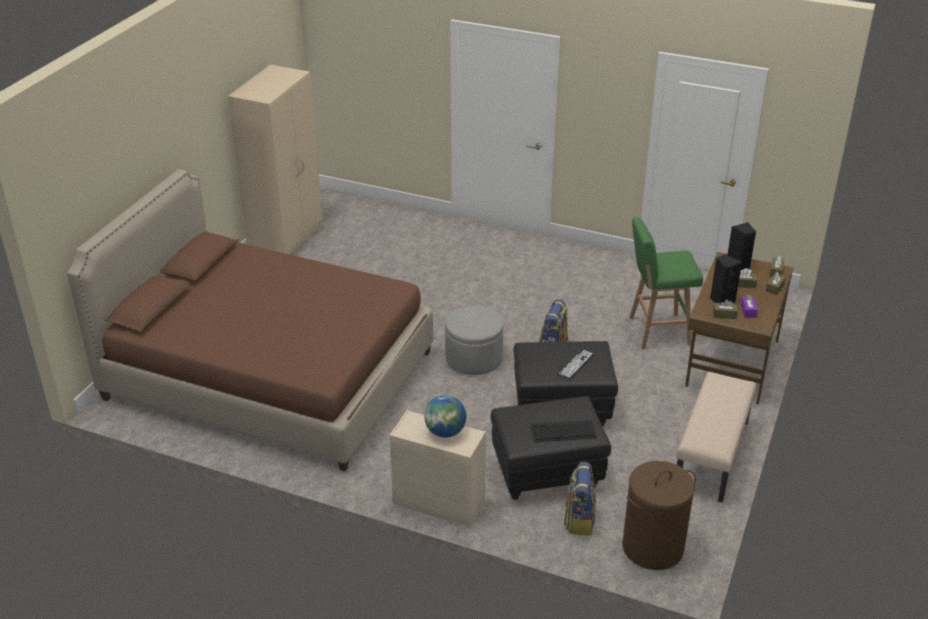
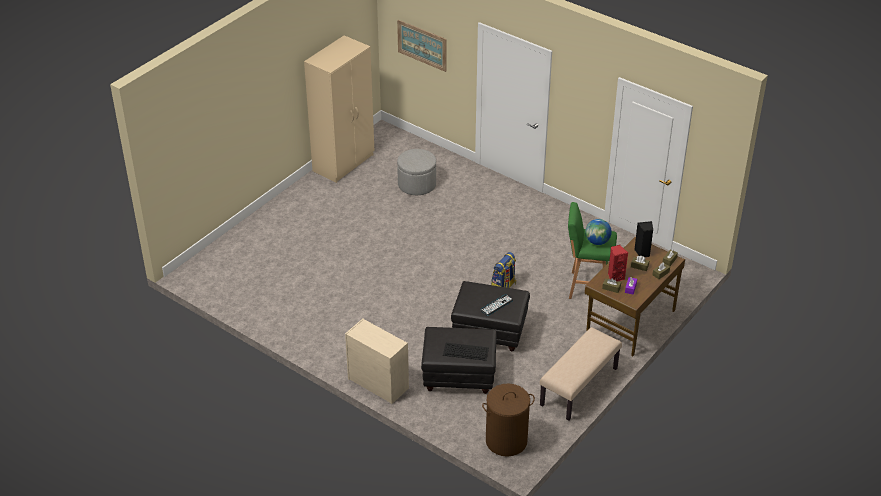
camera: 15 degrees right, 5 degrees up
(269, 375) = (297, 271): brown bed -> none
(370, 70) = (422, 45): none -> picture
(445, 432) = (381, 338): globe -> globe (597, 242)
(474, 358) = (443, 284): grey ottoman -> grey ottoman (417, 184)
(579, 519) = (466, 413): backpack -> none
(721, 301) = (615, 277): black speaker -> red speaker

